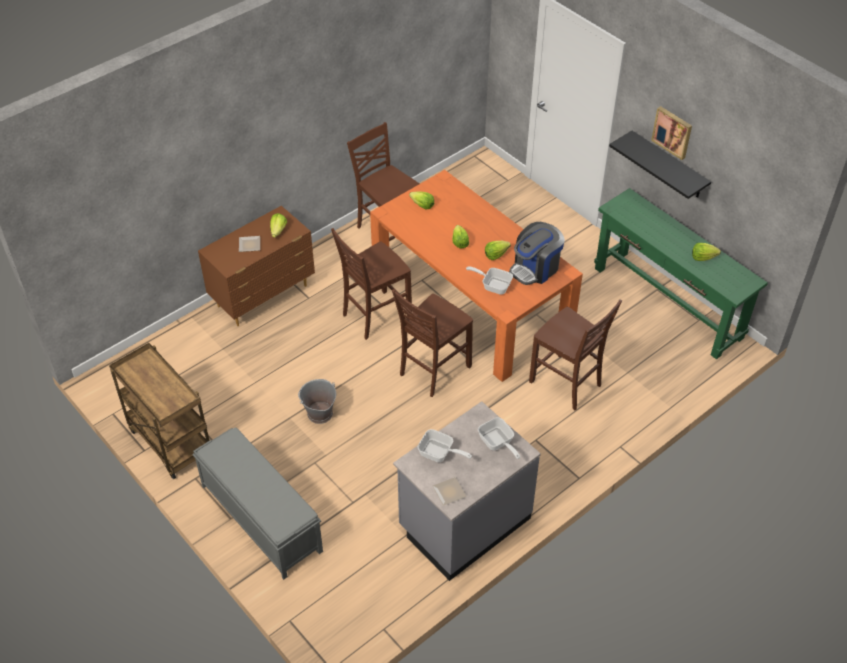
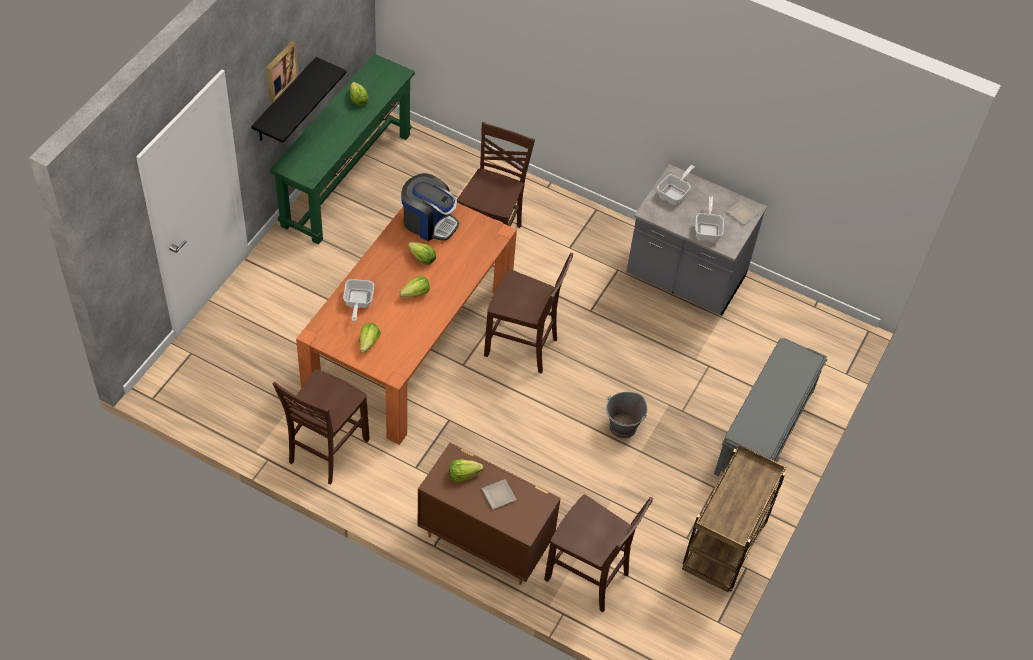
camera: 115 degrees left, 5 degrees up
(375, 316) = (469, 420): brown chair -> brown chair (588, 577)
(493, 285) = (468, 251): frying pan -> frying pan (358, 303)

